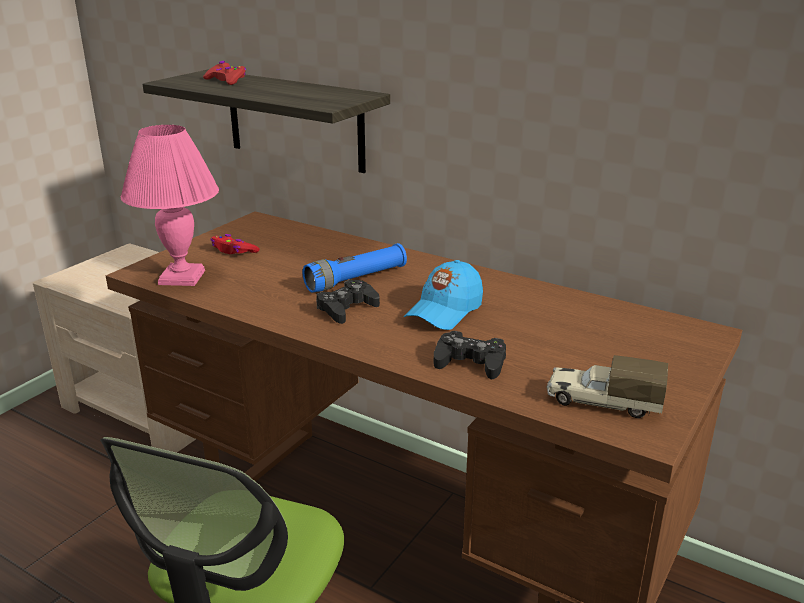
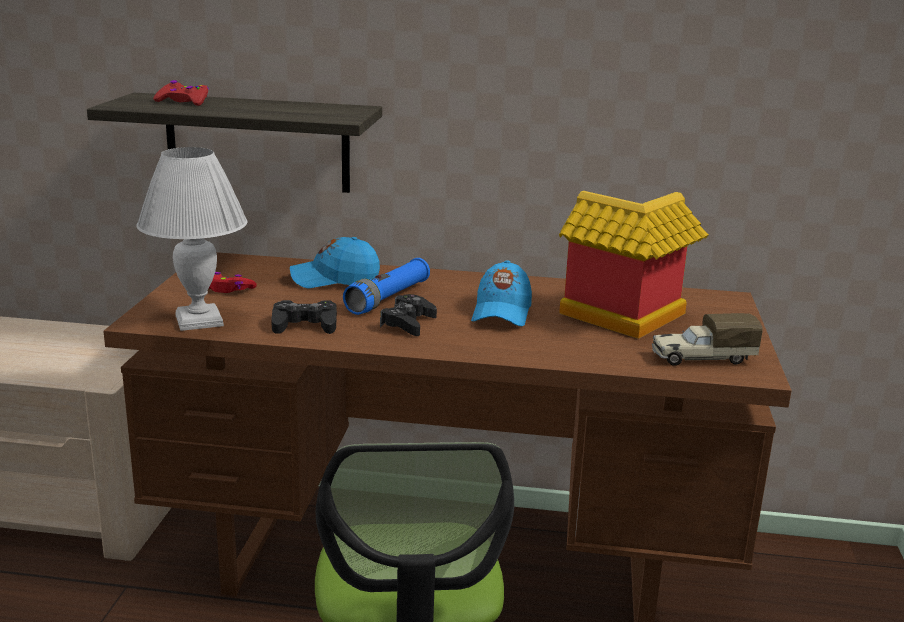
camera: 25 degrees left, 5 degrees down
(183, 277) = (200, 320): pink table lamp -> white table lamp
(330, 254) = (335, 280): none -> blue cap
(470, 362) = (568, 348): black game controller -> black game controller (305, 325)
(560, 339) = (622, 319): none -> toy house

